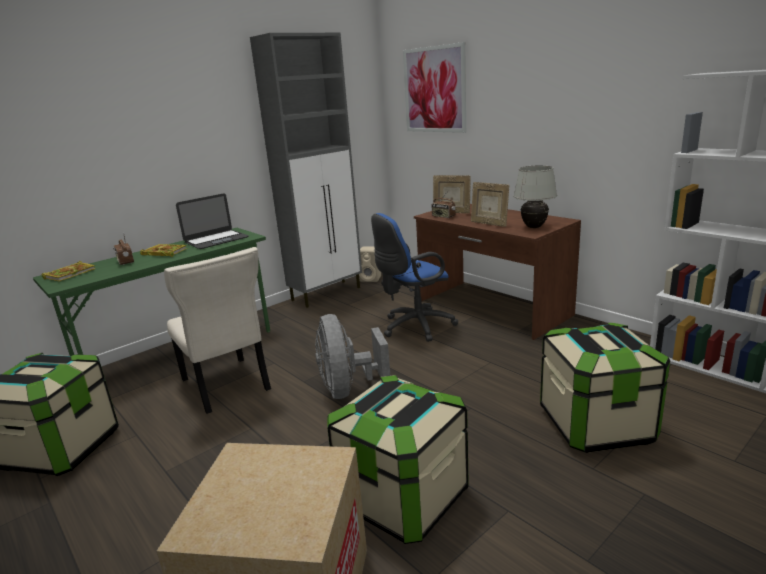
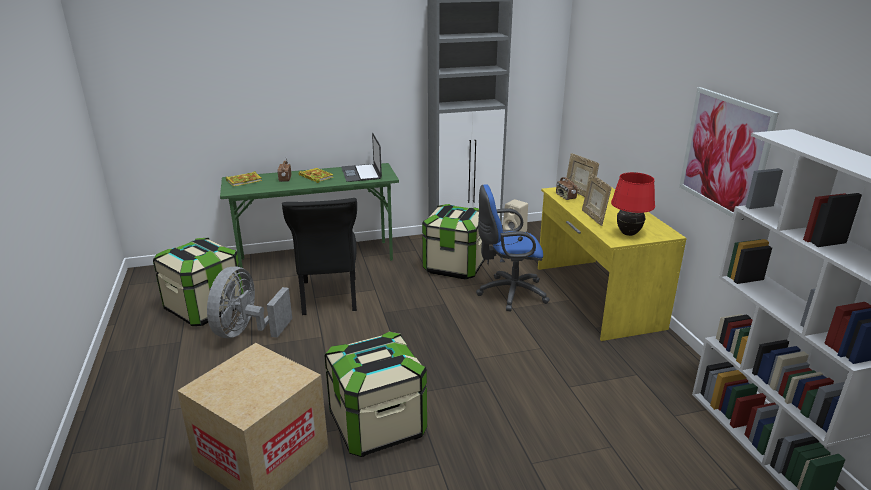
camera: 25 degrees right, 5 degrees up
(216, 239) = (361, 173): laptop -> laptop turned 90 degrees clockwise
(226, 386) = (329, 298): beige chair -> black chair
(348, 389) = (410, 330): grey fan -> grey fan (246, 331)
(434, 90) = (603, 63): picture -> picture (724, 154)
(492, 308) = (596, 297): brown desk -> yellow desk
(534, 227) = (628, 233): white table lamp -> red table lamp
(596, 425) = (571, 433): storage box -> storage box (455, 266)

